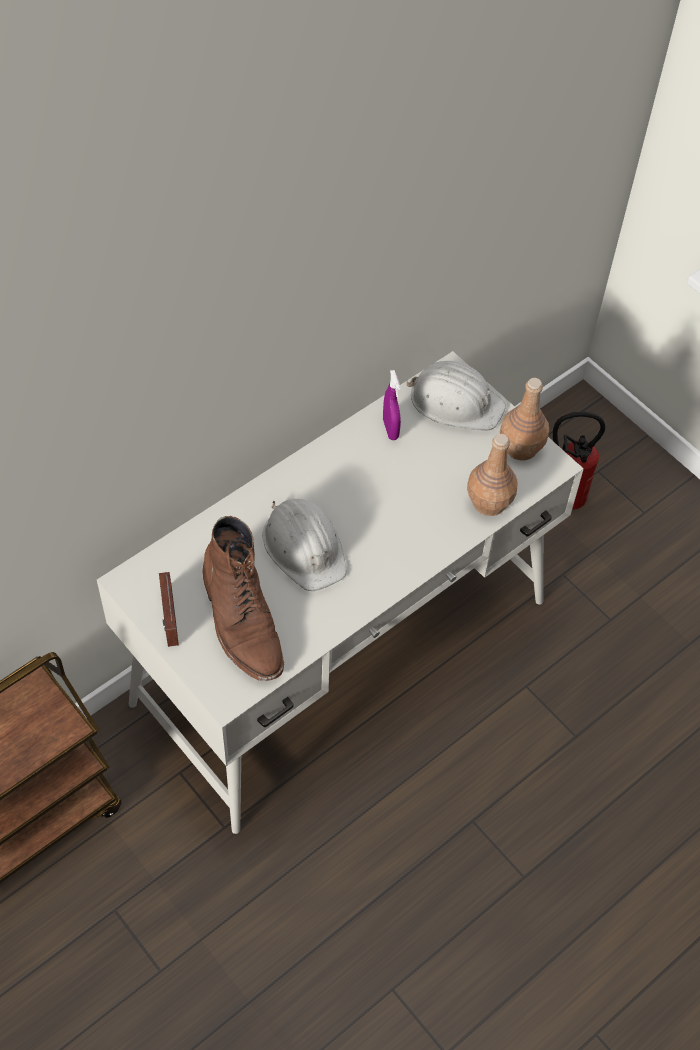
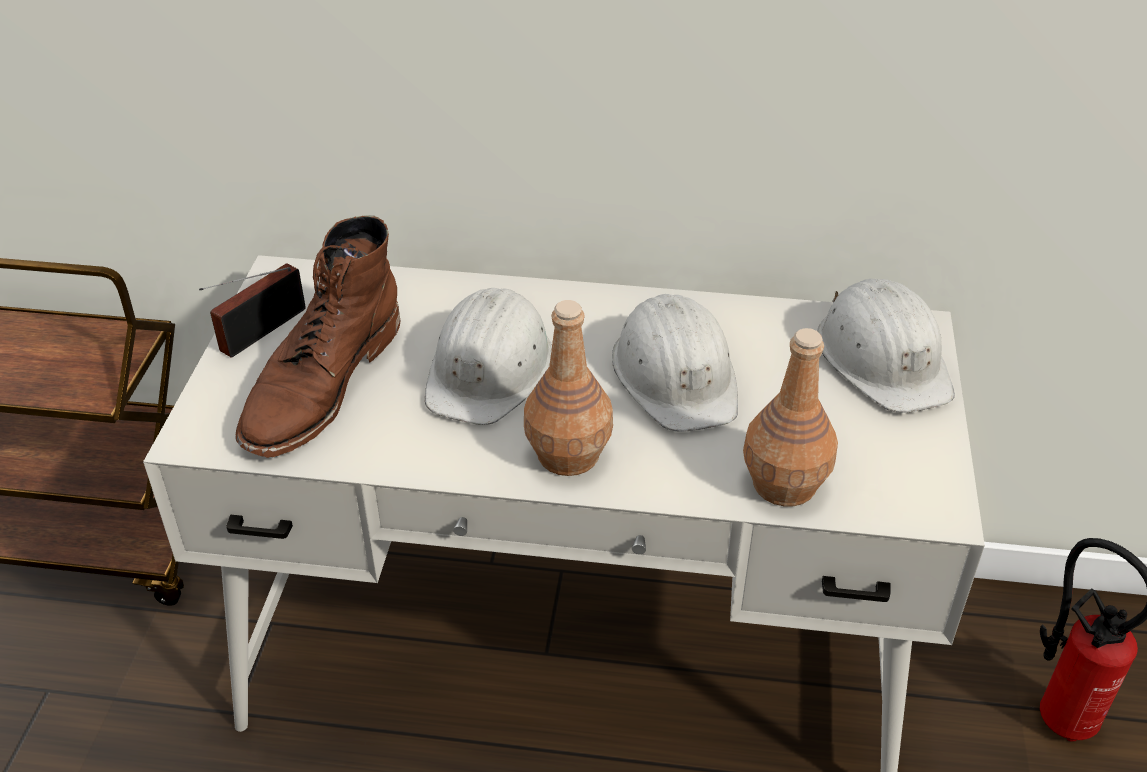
camera: 50 degrees right, 15 degrees down
(385, 482) = (676, 375): none -> white hard hat
(390, 429) = (757, 332): purple spray bottle -> none
(520, 447) = (914, 458): brown bottle -> brown bottle (568, 454)

